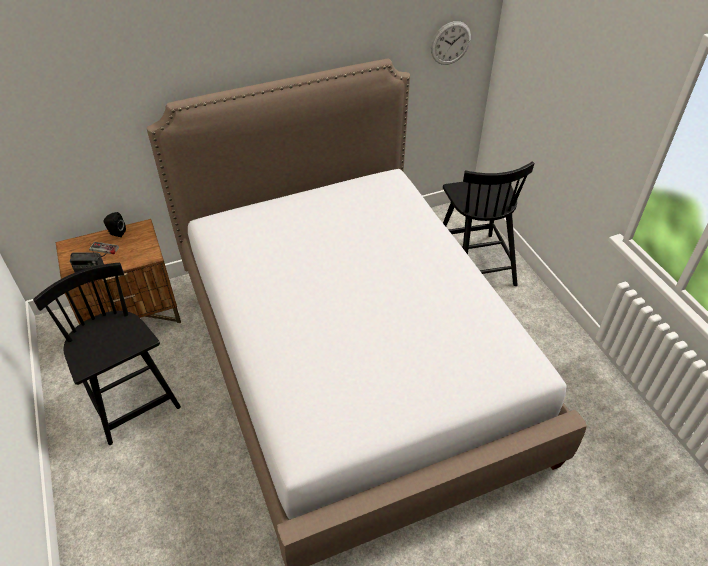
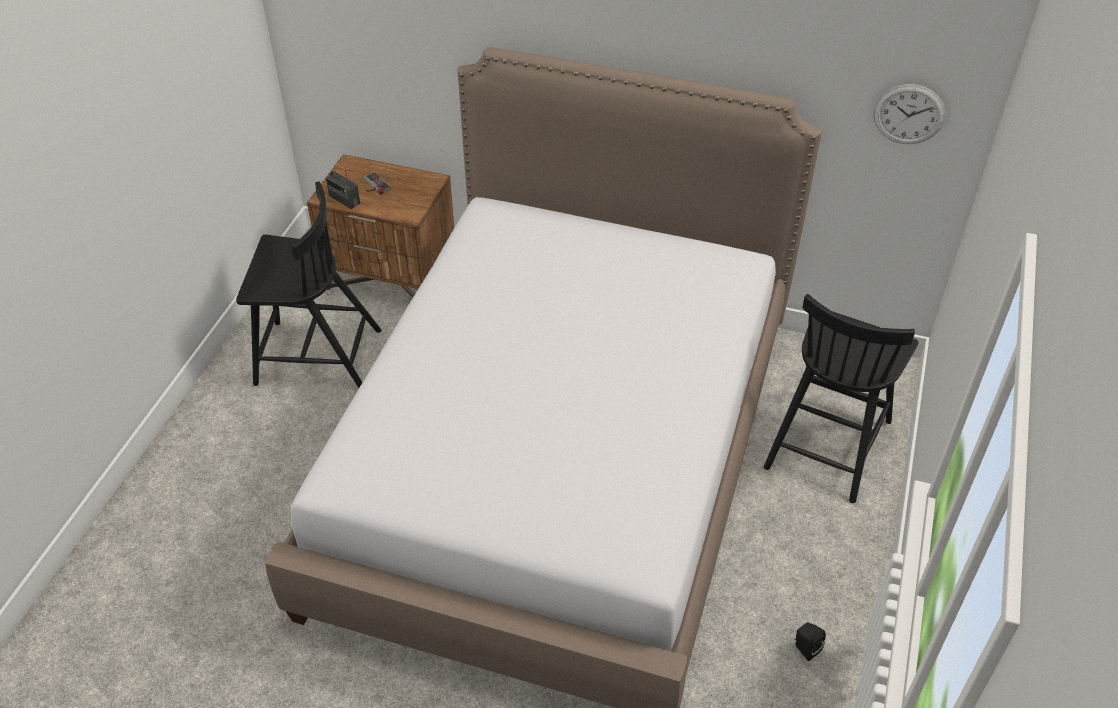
camera: 40 degrees right, 0 degrees up
(116, 233) = (403, 174): black speaker -> black speaker (805, 648)
(129, 396) = (315, 356): black chair -> black chair turned 90 degrees clockwise

